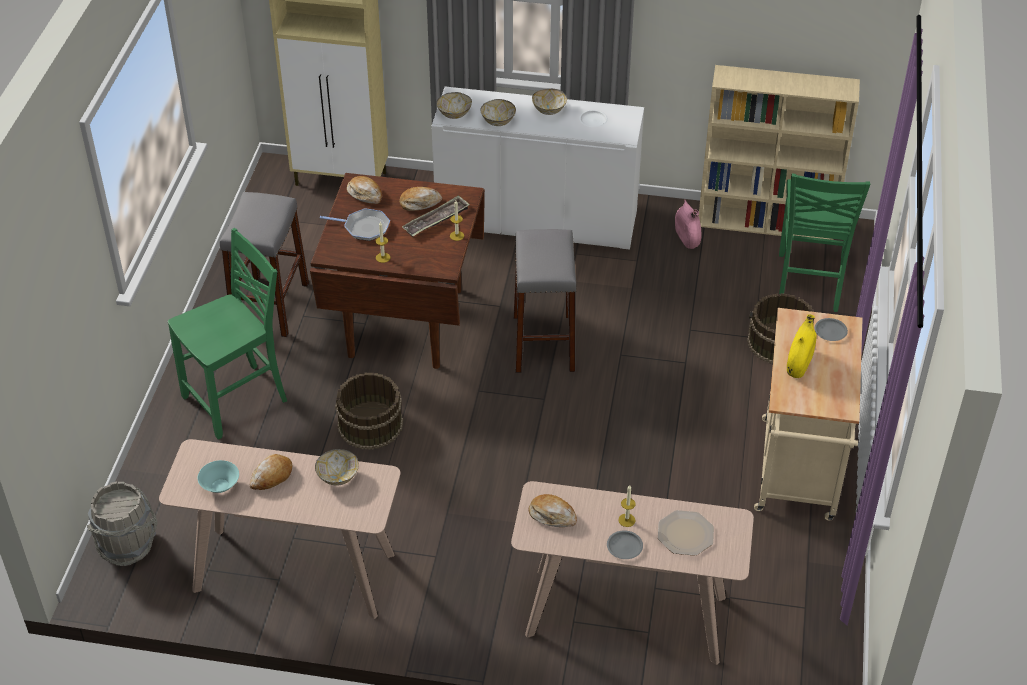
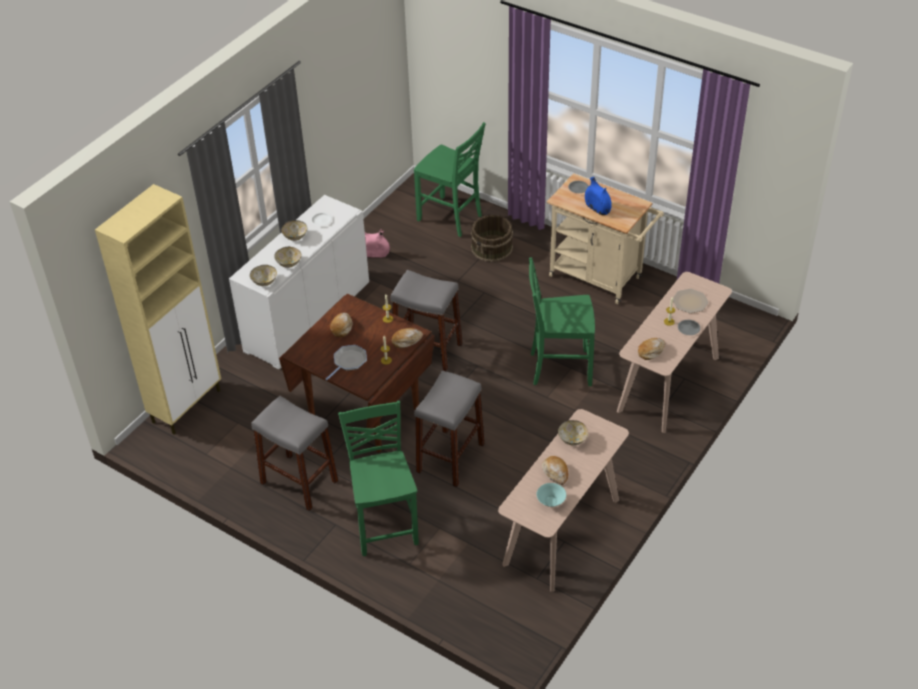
camera: 65 degrees left, 0 degrees up
(127, 545) = (492, 620): grey bucket -> none
(365, 194) = (313, 352): bread -> bread (406, 340)
(369, 424) = (450, 458): brown bucket -> grey stool
(436, 220) = (365, 324): tray -> none
(587, 483) = (559, 368): none -> green chair
(767, 222) = (385, 215): beige bookcase -> none
(799, 364) = (597, 208): yellow vase -> blue vase

